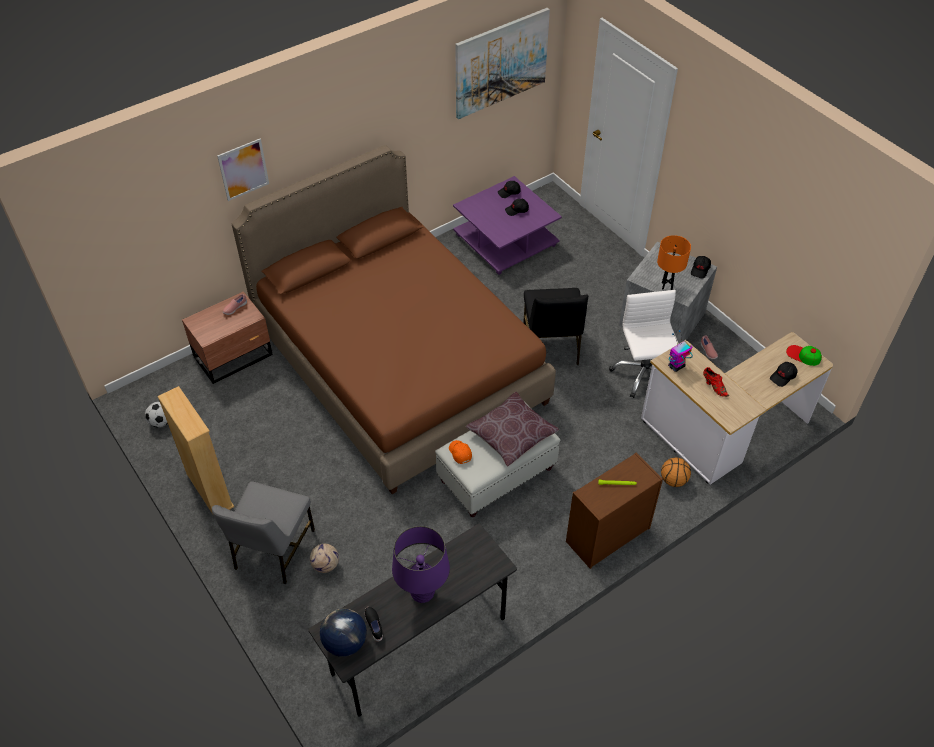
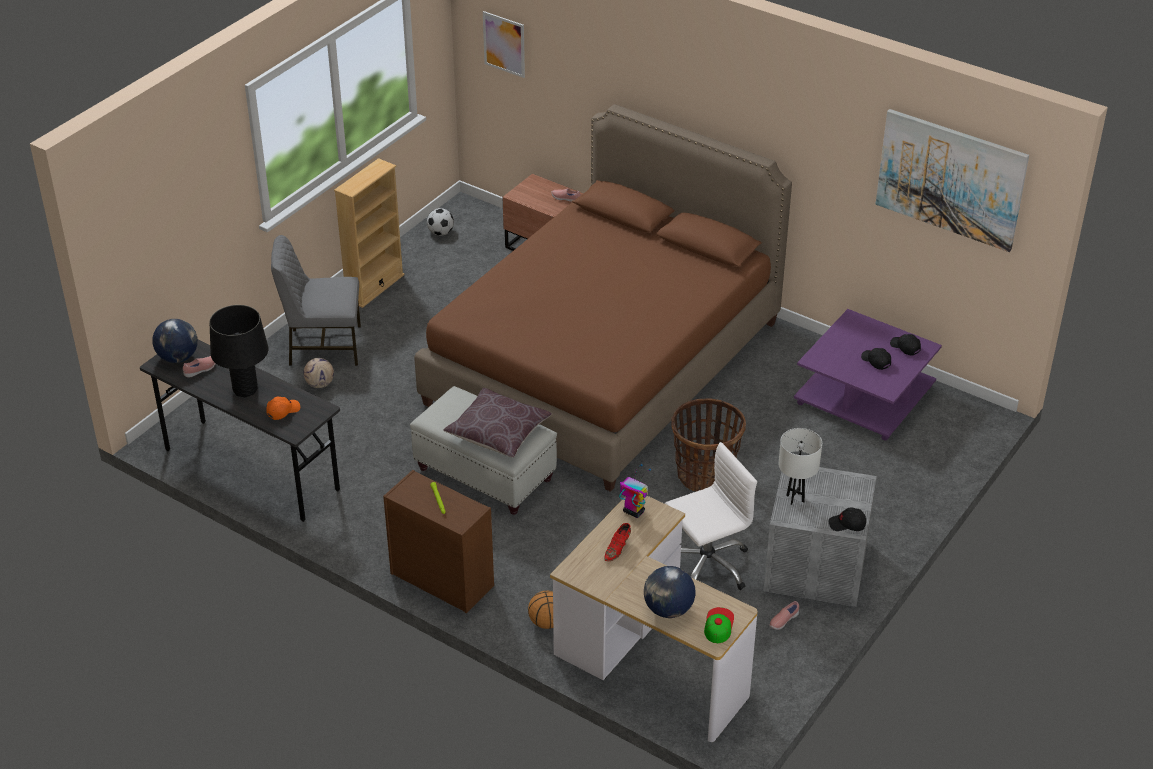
camera: 70 degrees right, 10 degrees down
(243, 169) = (627, 69): picture -> picture (504, 44)
(374, 625) = (200, 370): black shoe -> pink shoe
(422, 593) = (245, 390): purple table lamp -> black table lamp
(459, 453) = (455, 401): orange cap -> orange cap (283, 411)
(551, 346) = (704, 475): black chair -> basket
(667, 286) = (795, 498): orange table lamp -> white table lamp
(783, 377) = (668, 610): black cap -> globe

